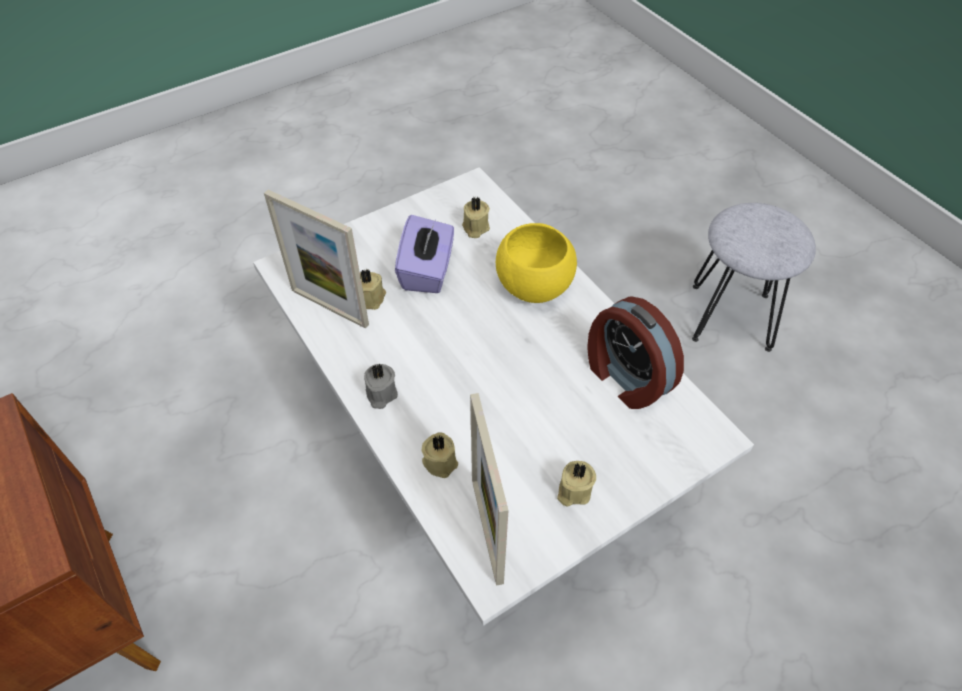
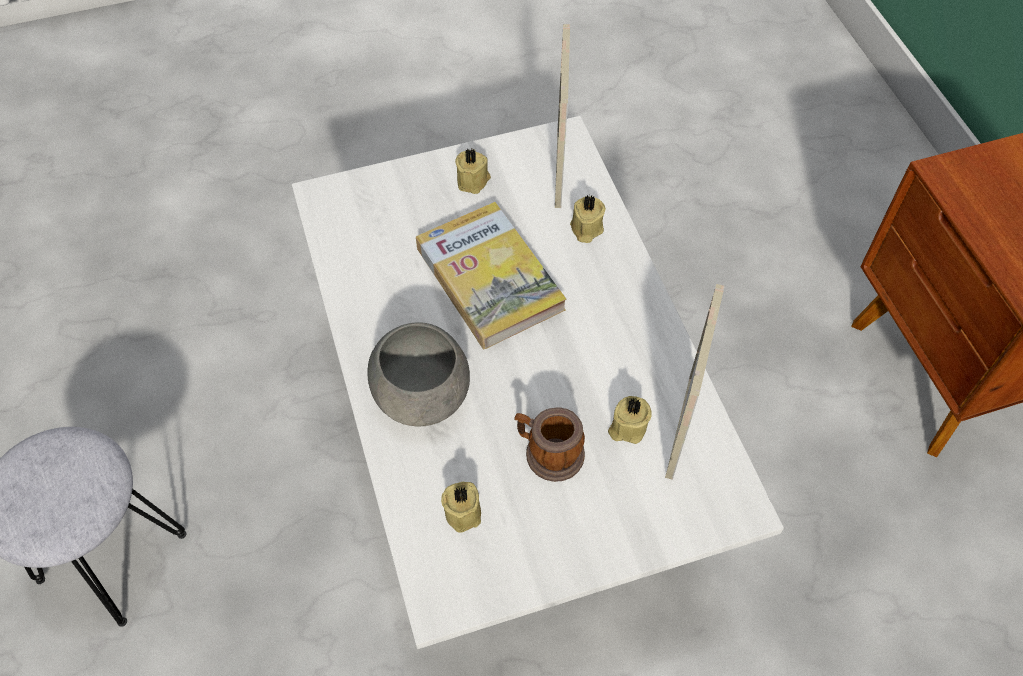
camera: 165 degrees left, 5 degrees up
(329, 307) = (681, 426): picture frame -> picture frame turned 60 degrees clockwise
(380, 394) = (633, 304): grey candle -> none
(427, 271) = (548, 453): purple tissue box -> mug
(517, 389) = (489, 278): none -> book
(533, 288) = (423, 395): yellow bowl -> grey bowl
(625, 378) = (373, 266): alarm clock -> none

